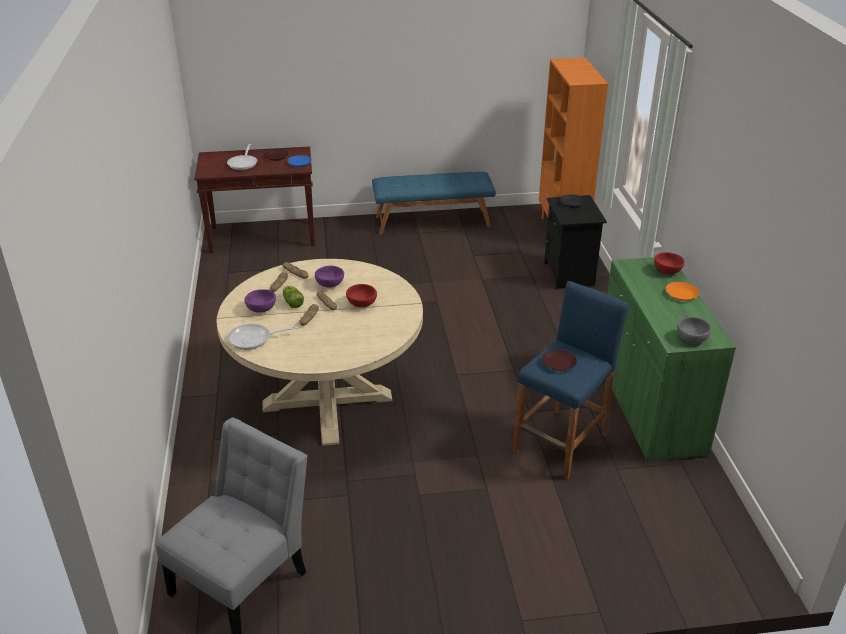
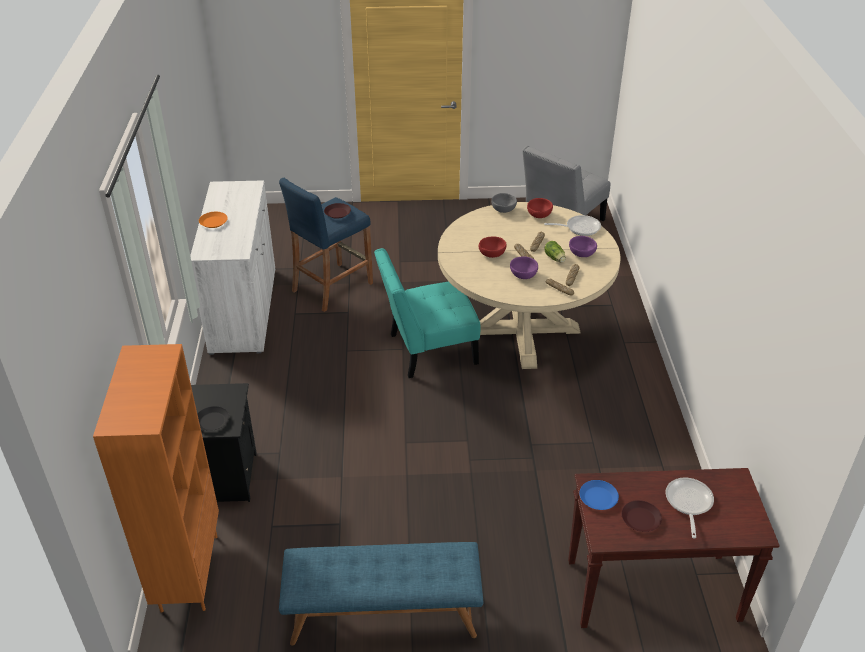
camera: 175 degrees left, 5 degrees up
(430, 374) = (427, 350): none -> turquoise chair
(649, 406) = (244, 310): green cabinet -> white cabinet
(666, 271) = (207, 244): red bowl -> red bowl (539, 215)
(692, 339) = (236, 188): grey bowl -> grey bowl (503, 209)

